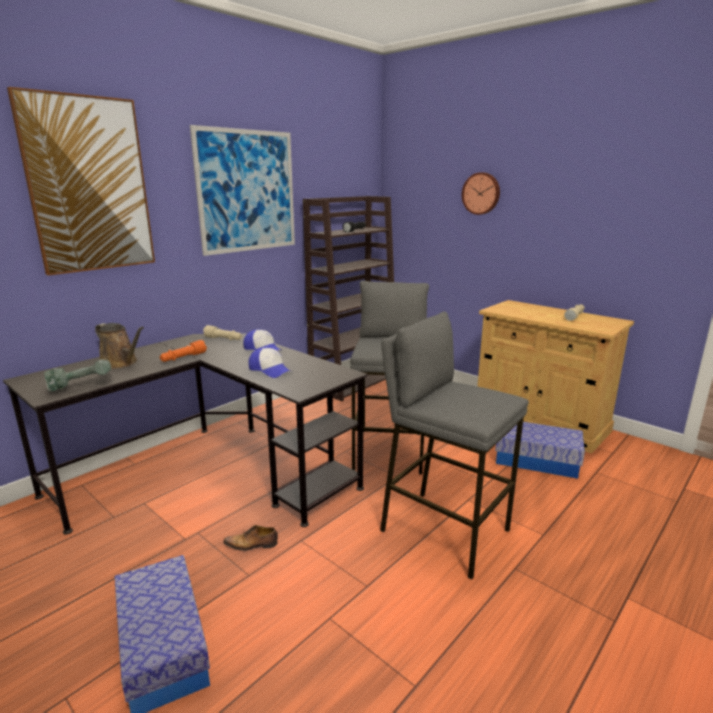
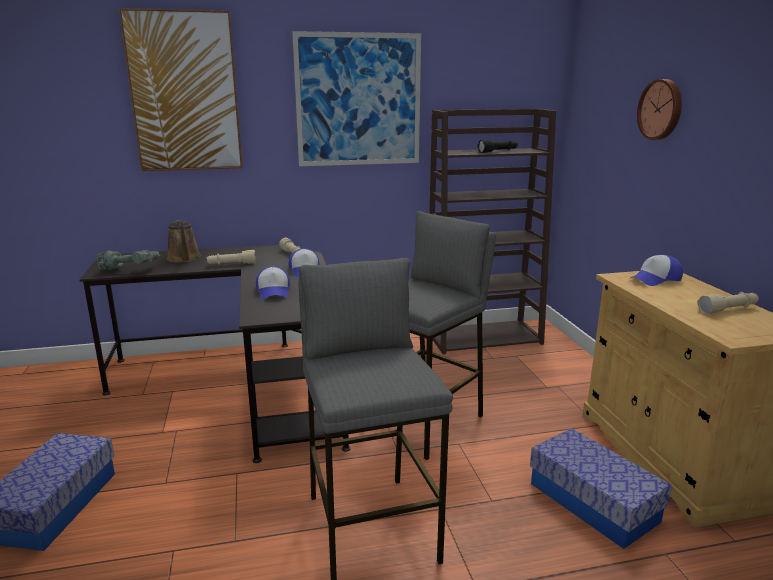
camera: 35 degrees right, 0 degrees up
(183, 358) = (231, 264): orange flashlight -> beige flashlight
(252, 545) = (198, 459): shoe -> none
(513, 307) = (655, 279): none -> cap

